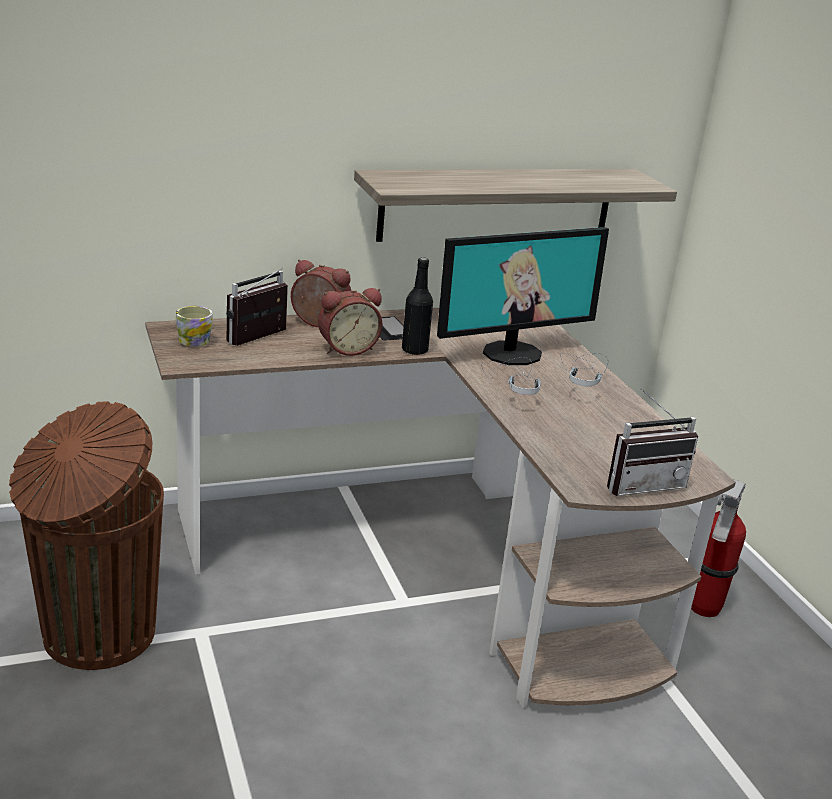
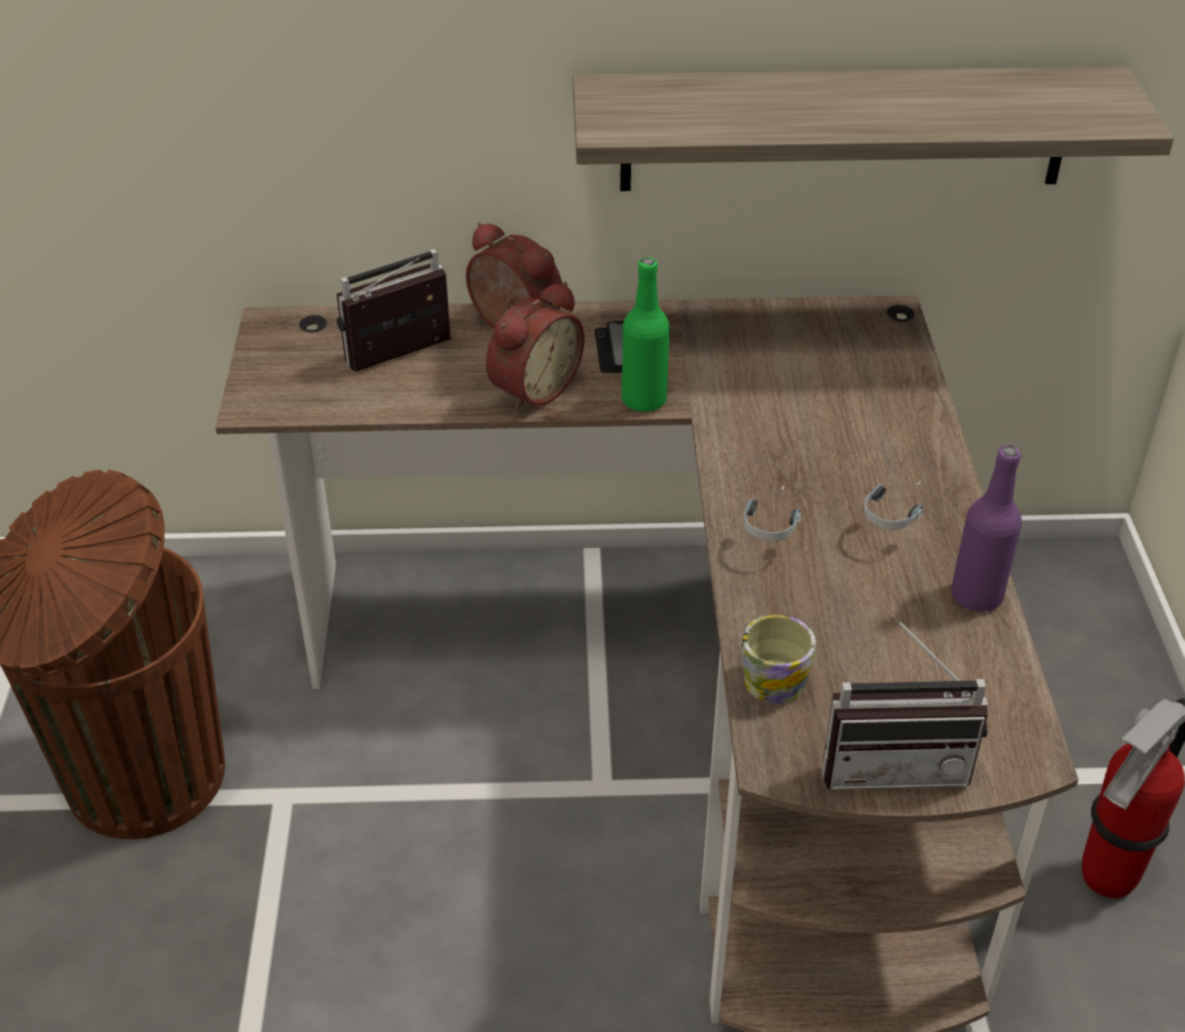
camera: 20 degrees right, 15 degrees up
(193, 339) = (297, 352): mug -> mug (773, 675)
(347, 348) = (531, 388): alarm clock -> alarm clock turned 45 degrees counterclockwise
(414, 350) = (644, 400): black bottle -> green bottle
(511, 353) = (812, 418): monitor -> none
(641, 416) = (976, 596): none -> purple bottle

